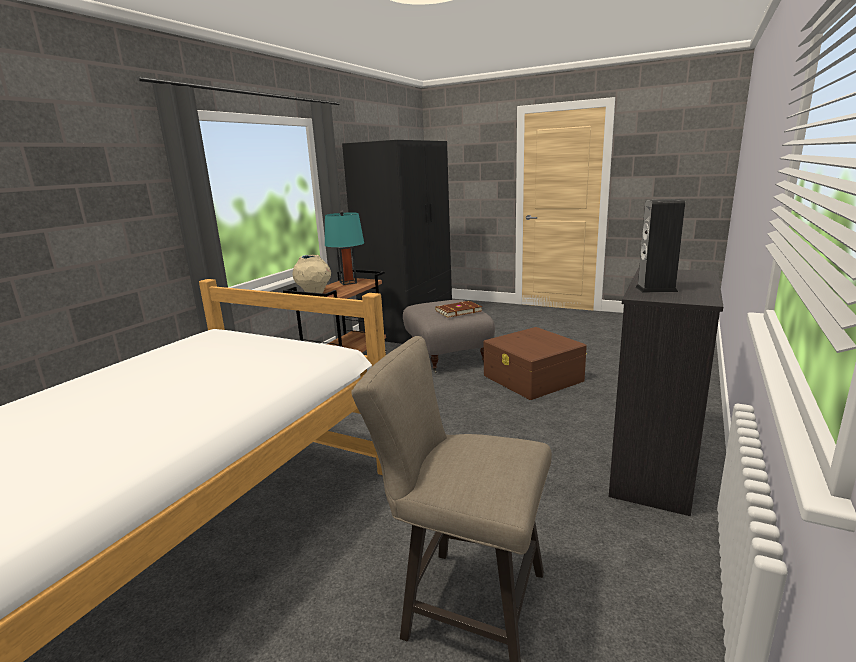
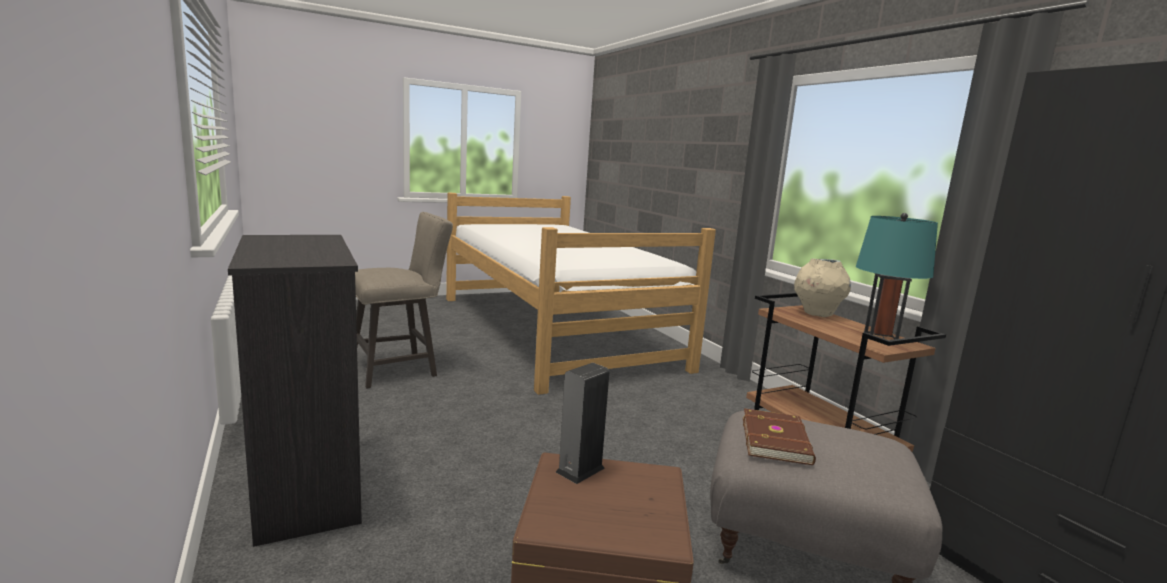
camera: 125 degrees right, 5 degrees down
(656, 289) = (313, 242): speaker -> speaker (580, 470)

